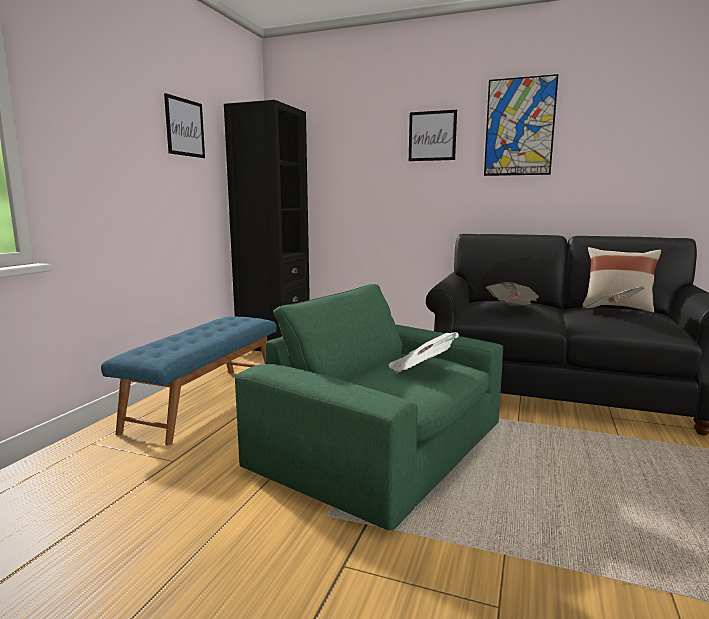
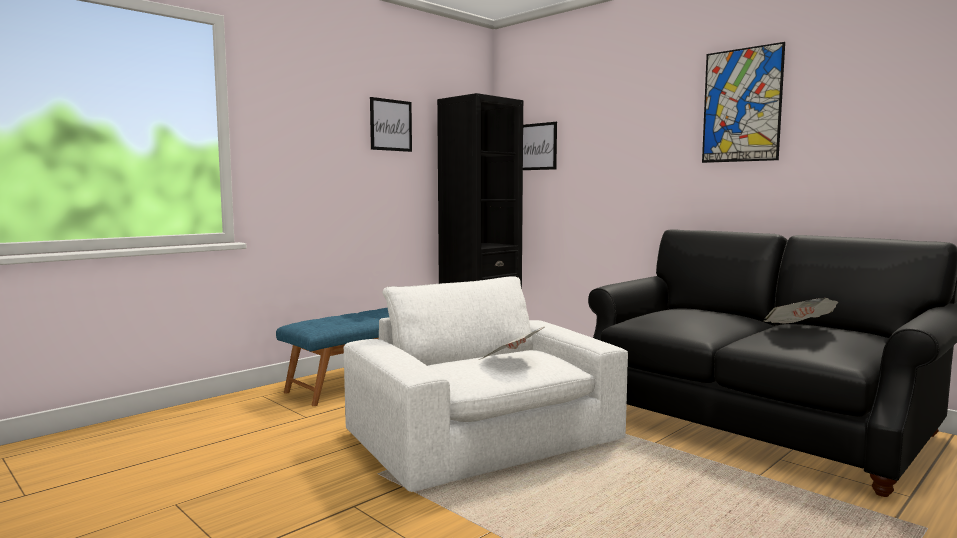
camera: 25 degrees right, 5 degrees down
(384, 447) = (485, 438): green armchair -> white armchair
(432, 136) = (648, 119): picture -> picture (538, 146)
(512, 308) = (680, 315): newspaper -> none
(617, 307) = (834, 327): beige pillow -> none

